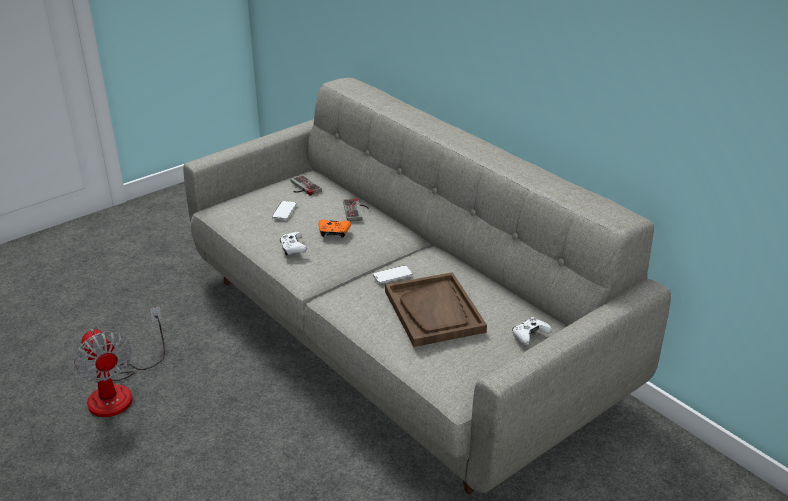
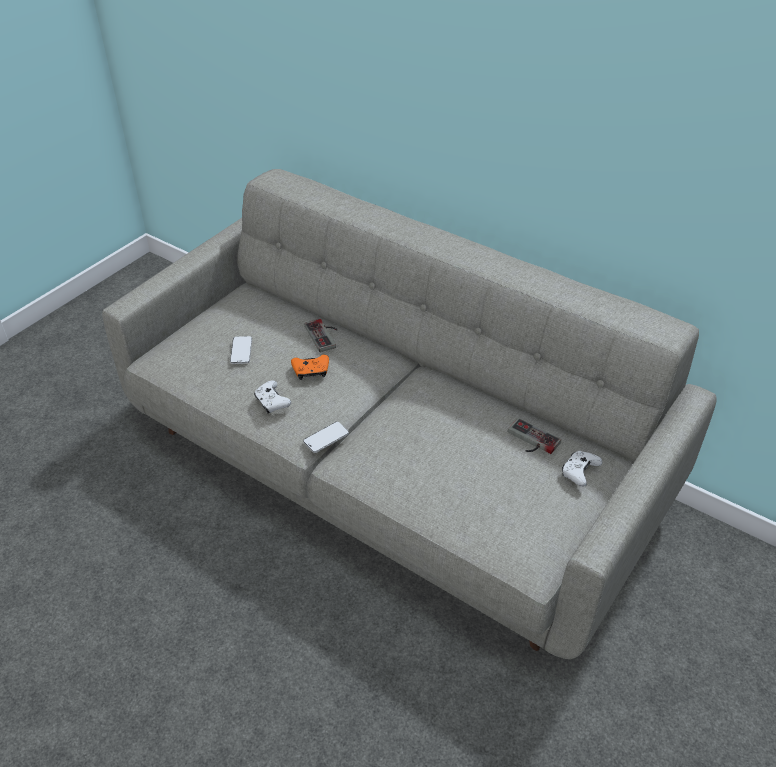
camera: 15 degrees left, 10 degrees up
(120, 391) = (97, 606): fan -> none
(302, 187) = (248, 313): game controller -> game controller (530, 441)
(392, 275) = (400, 419): phone -> phone (326, 438)
(434, 311) = (467, 461): brown tray -> none

